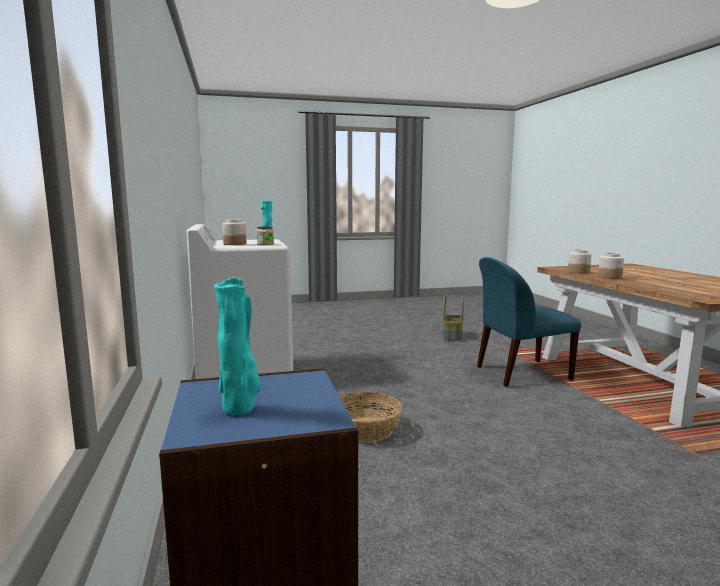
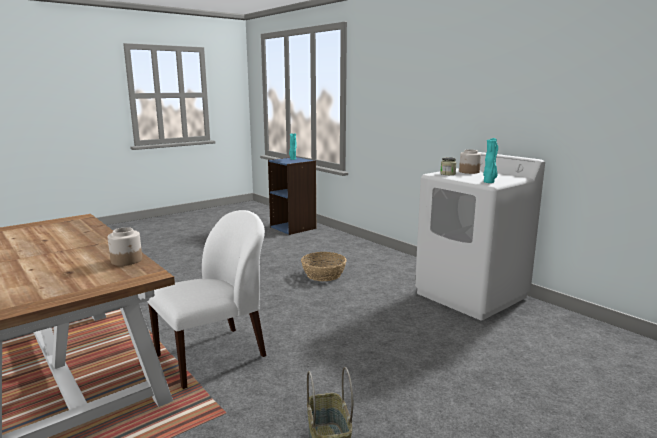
camera: 155 degrees right, 5 degrees up
(520, 373) = (213, 355): blue chair -> white chair
(609, 277) = (102, 250): jar -> none

